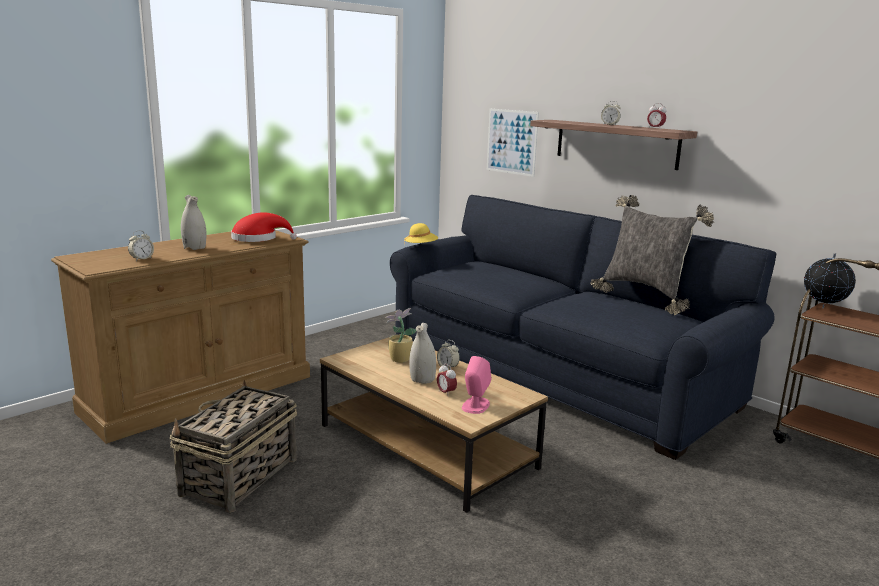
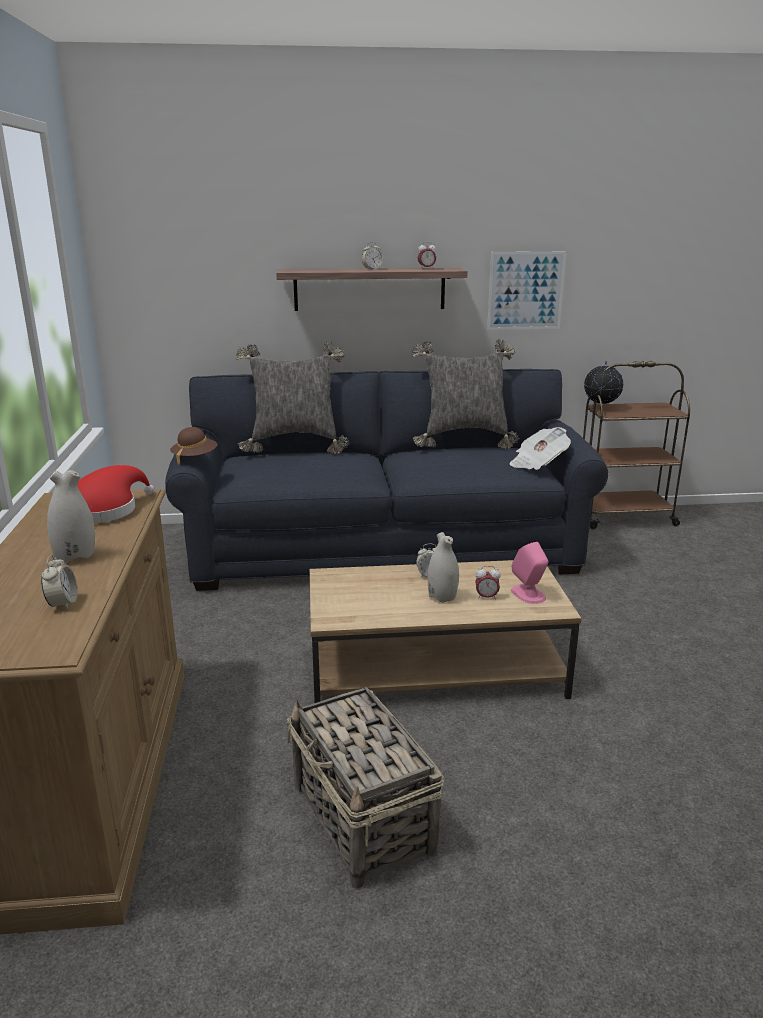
camera: 50 degrees left, 5 degrees up
(399, 359) = (377, 590): potted plant -> none
(421, 247) = (195, 458): yellow hat -> brown hat
(511, 142) = (222, 301): picture -> picture (526, 291)
(515, 267) = (295, 450): none -> pillow
(666, 330) = (537, 463): none -> newspaper

